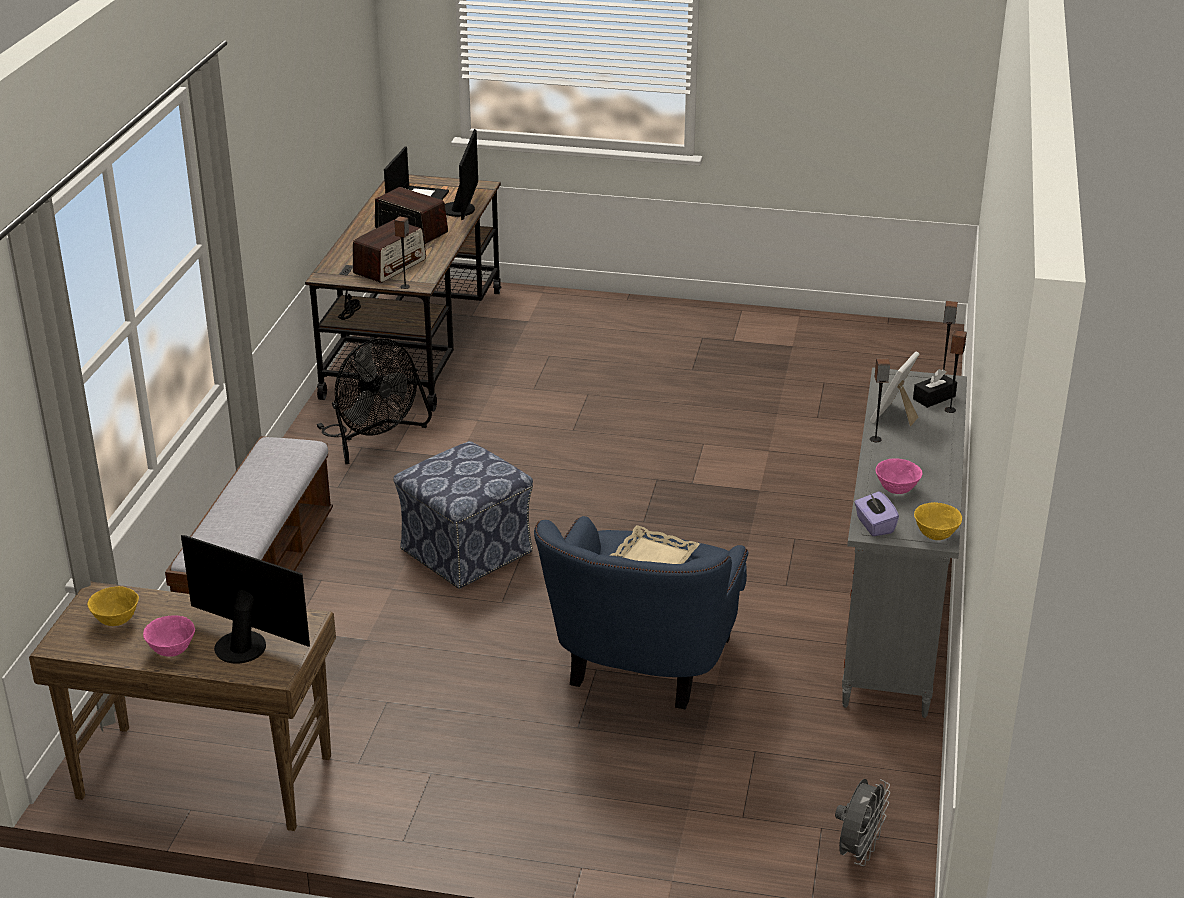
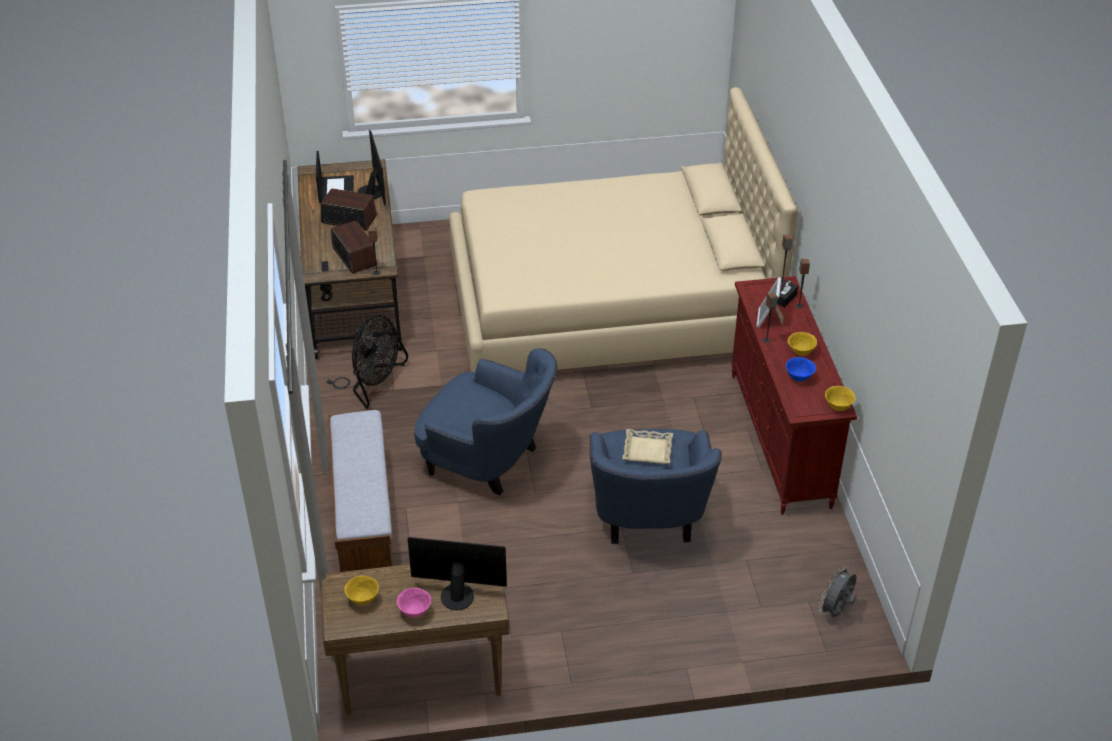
camera: 20 degrees left, 10 degrees up
(390, 266) = (354, 256): radio -> radio turned 45 degrees counterclockwise
(465, 552) = (489, 460): ottoman -> blue armchair
(739, 416) = (610, 306): none -> beige bed
(858, 851) = (836, 611): grey fan -> grey fan turned 150 degrees counterclockwise
(874, 525) = (799, 408): purple tissue box -> none
(894, 615) = (780, 439): grey dresser -> red dresser
(896, 490) = (799, 378): pink bowl -> blue bowl
(918, 461) = (800, 352): none -> yellow bowl

